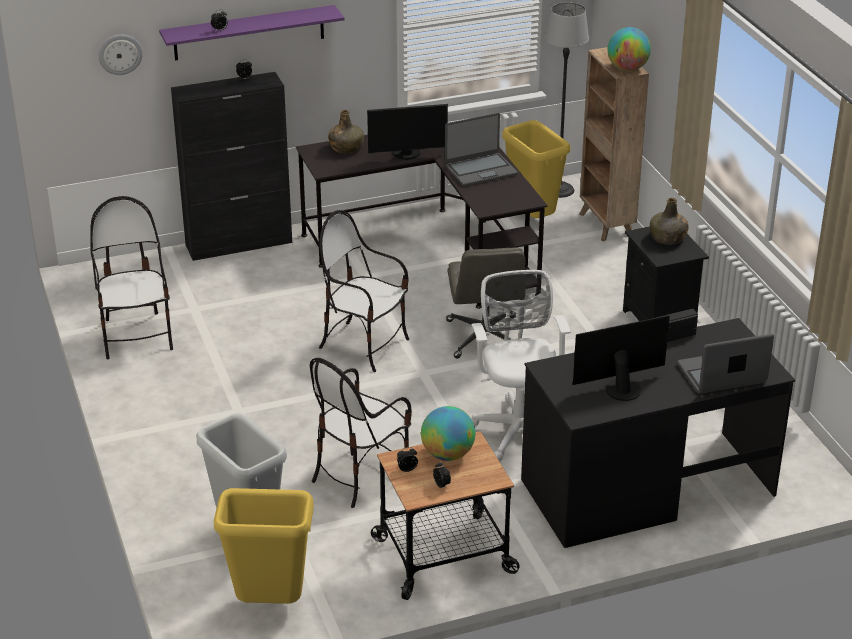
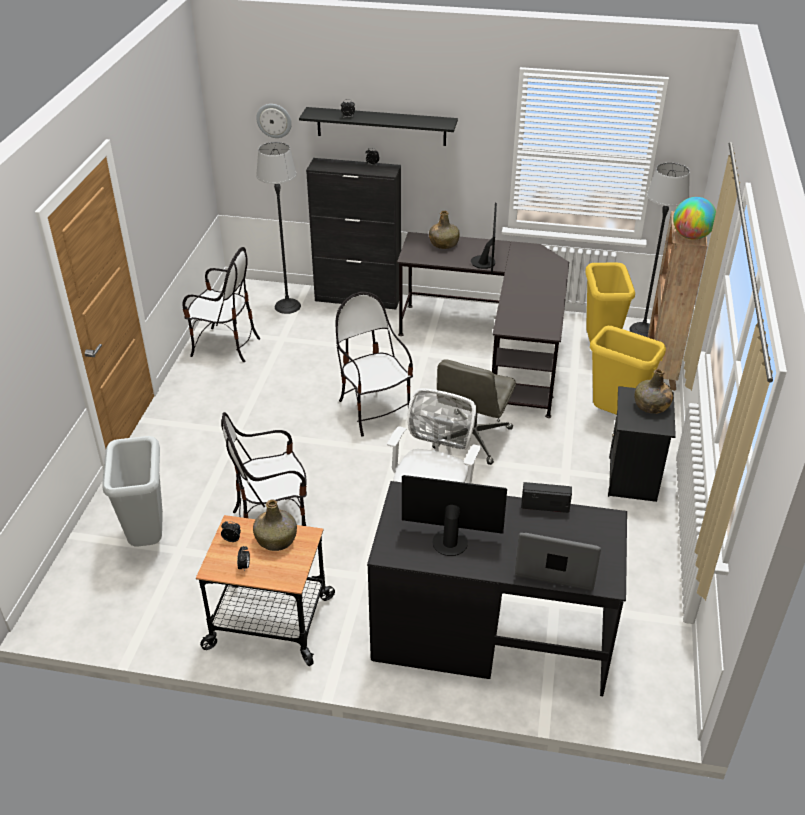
camera: 30 degrees right, 5 degrees up
(136, 336) = (225, 346): chair -> chair turned 90 degrees clockwise
(166, 275) = (287, 306): none -> floor lamp
(249, 33) = (381, 126): purple shelf -> black shelf
(269, 605) = (108, 606): yellow trash can -> yellow trash can (614, 417)
(407, 154) = (486, 262): monitor -> monitor turned 105 degrees counterclockwise
(448, 454) = (276, 539): globe -> green bottle
(480, 170) = (532, 293): laptop -> none

